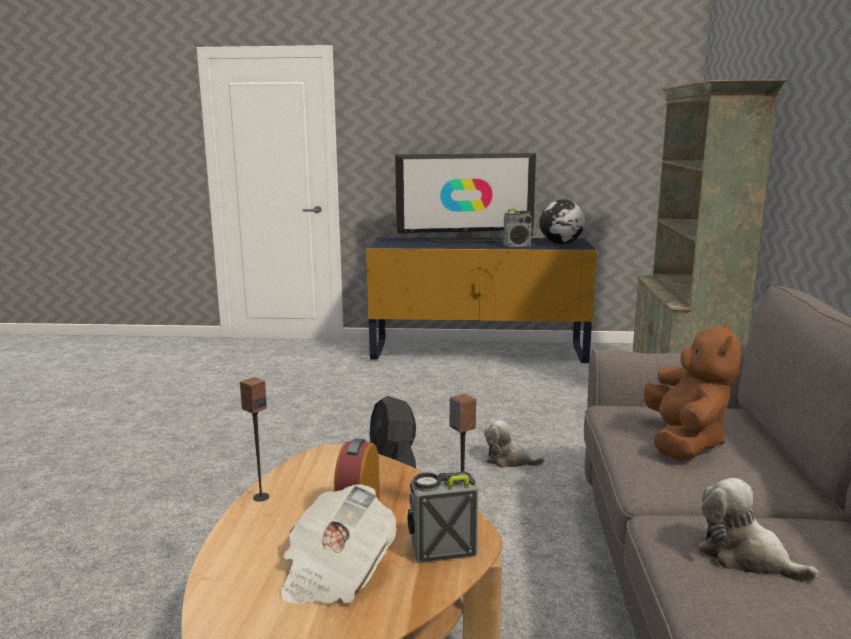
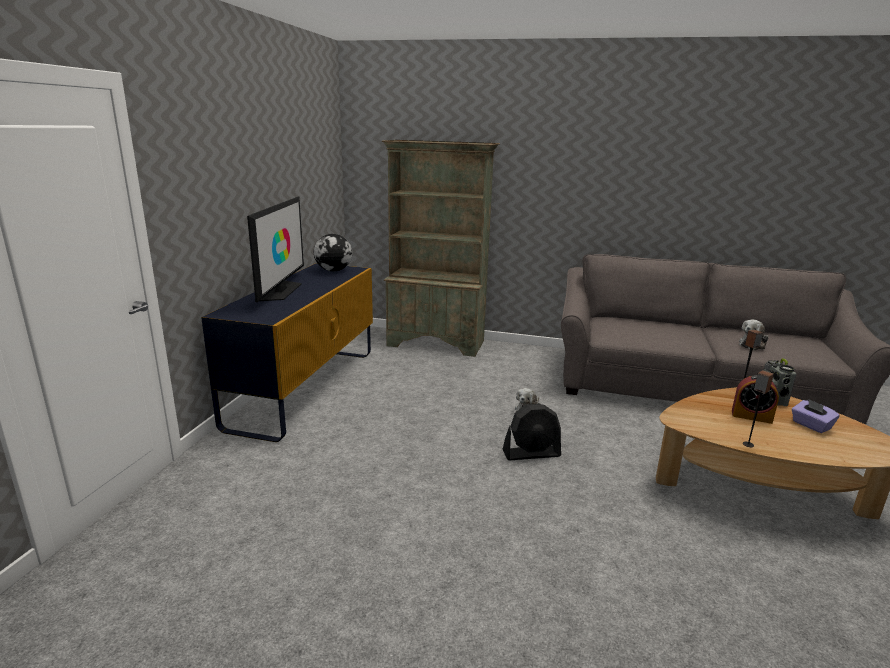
camera: 80 degrees left, 5 degrees up
(335, 573) = (811, 425): newspaper -> purple tissue box
(517, 246) = (331, 281): radio -> none
(684, 442) = (651, 332): brown plush toy -> none

